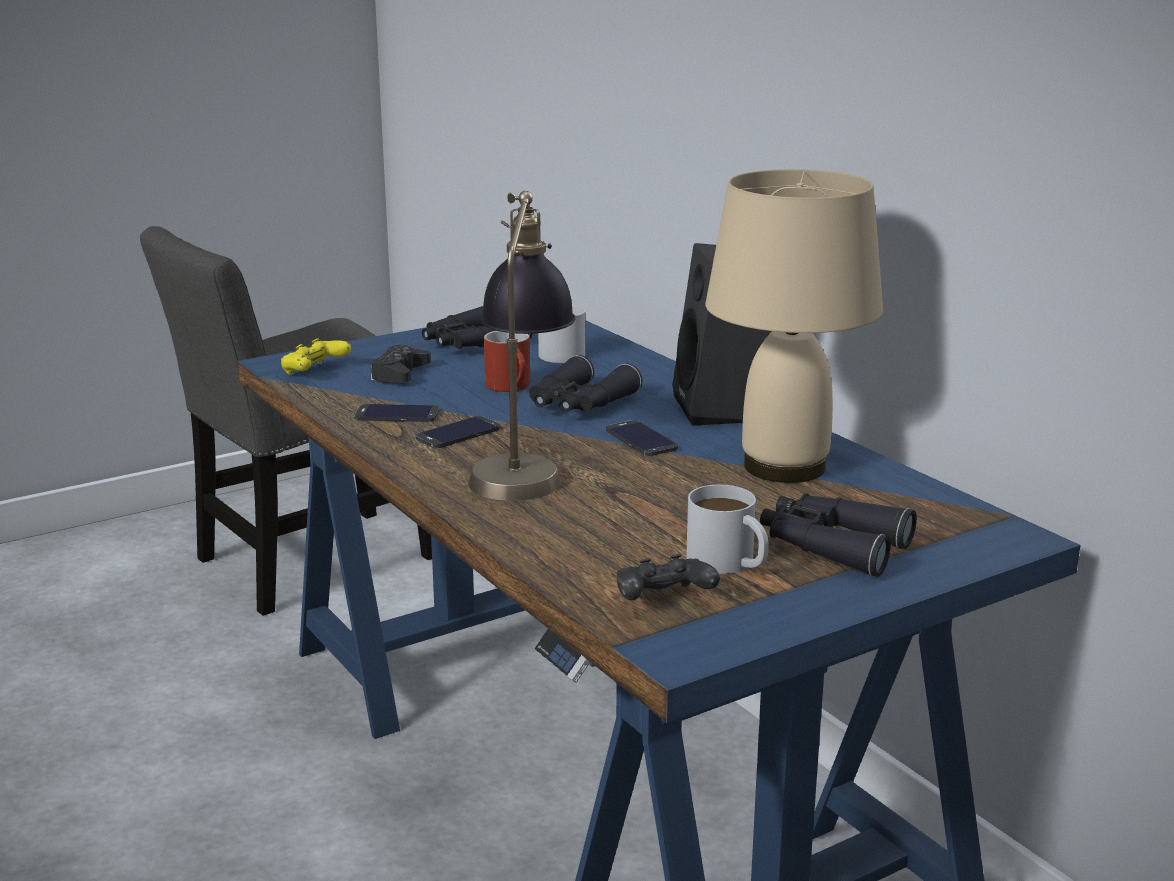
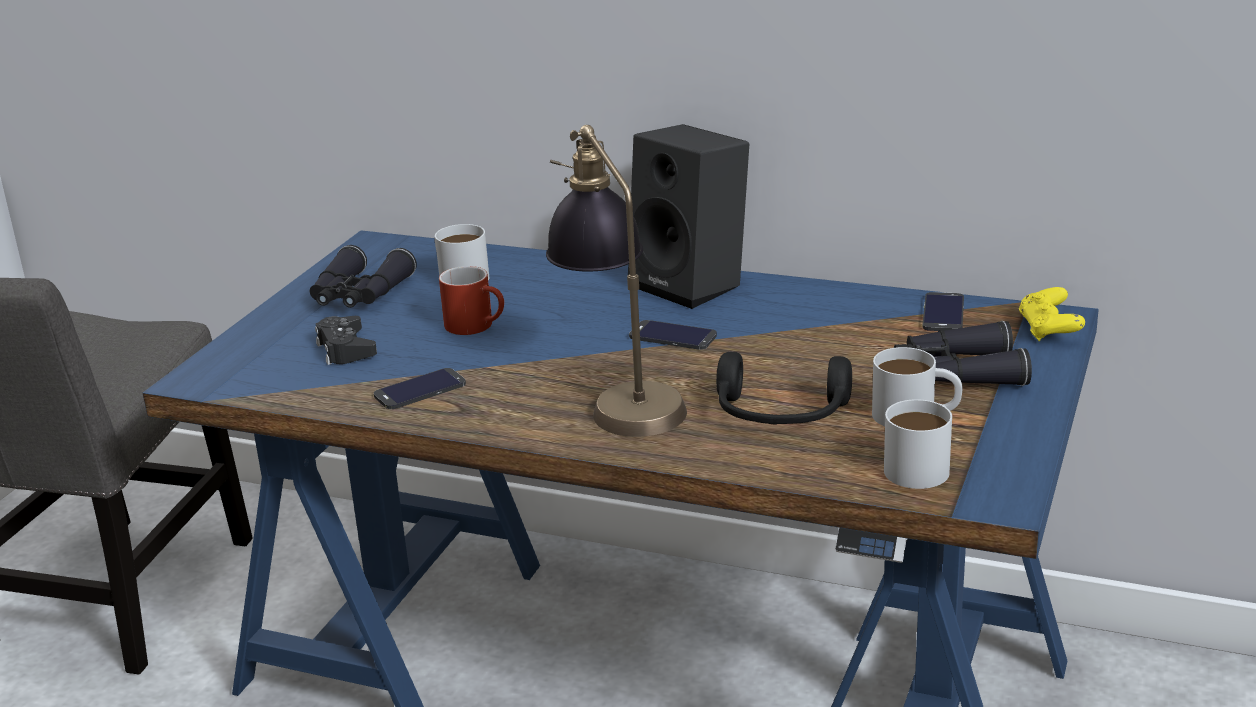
camera: 35 degrees left, 5 degrees up
(314, 372) = (254, 376): yellow game controller -> yellow game controller (1049, 330)
(458, 433) = (510, 387): phone -> phone (943, 313)
(579, 404) = (565, 322): black binoculars -> none
(617, 521) = (780, 415): none -> black headphones
(663, 601) = (923, 465): black game controller -> white mug
(786, 467) = (821, 320): beige table lamp -> none

